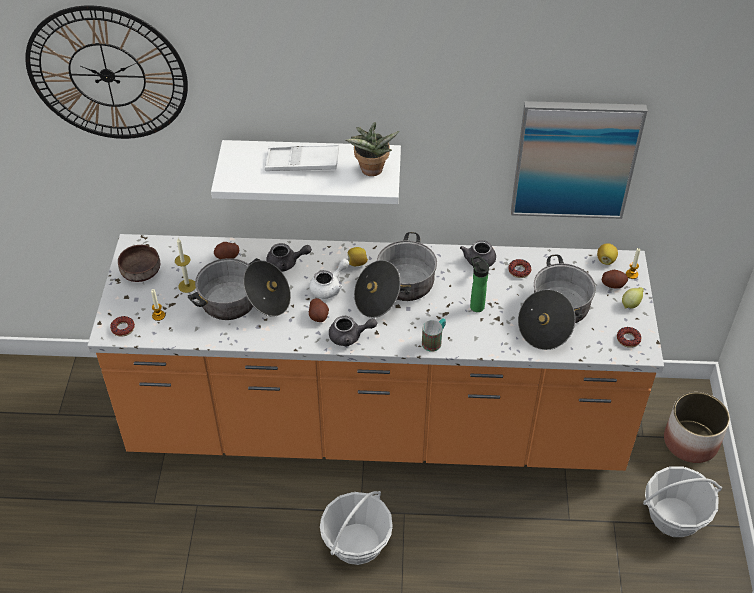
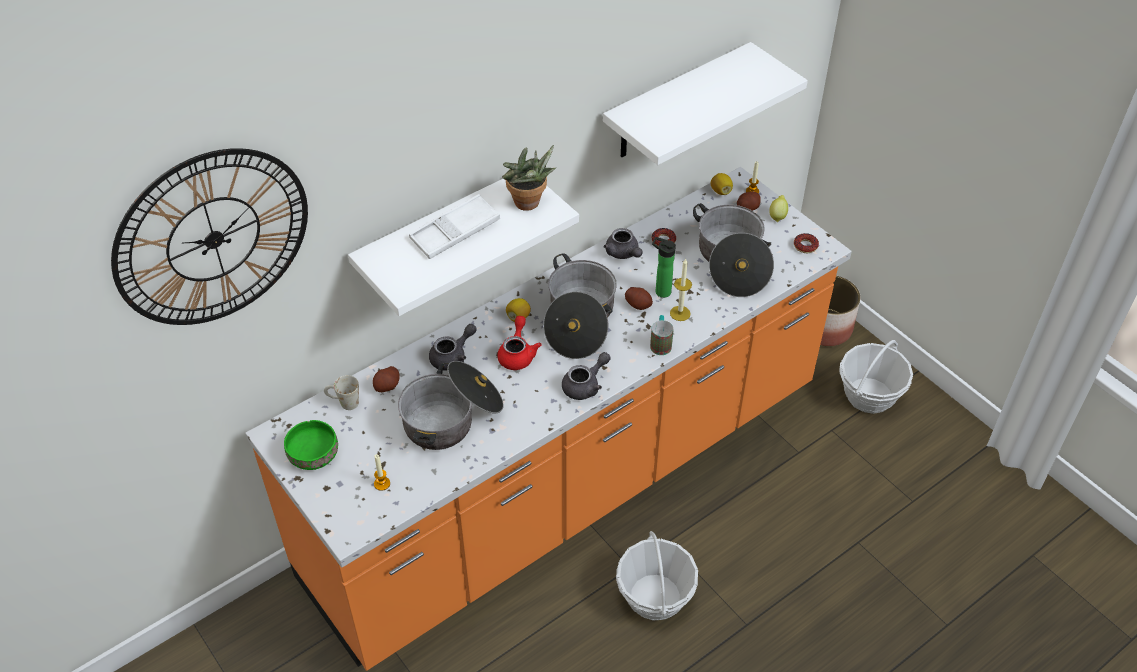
camera: 40 degrees left, 0 degrees up
(123, 328) = (359, 519): donut -> none
(140, 272) = (313, 455): brown bowl -> green bowl
(187, 286) = (378, 437): candle -> candle (680, 313)
(191, 251) = (343, 403): none -> white mug
(318, 316) = (537, 385): potato -> potato (638, 304)
(329, 287) = (517, 354): white teapot -> red teapot
(575, 159) = (676, 103): picture -> white shelf

